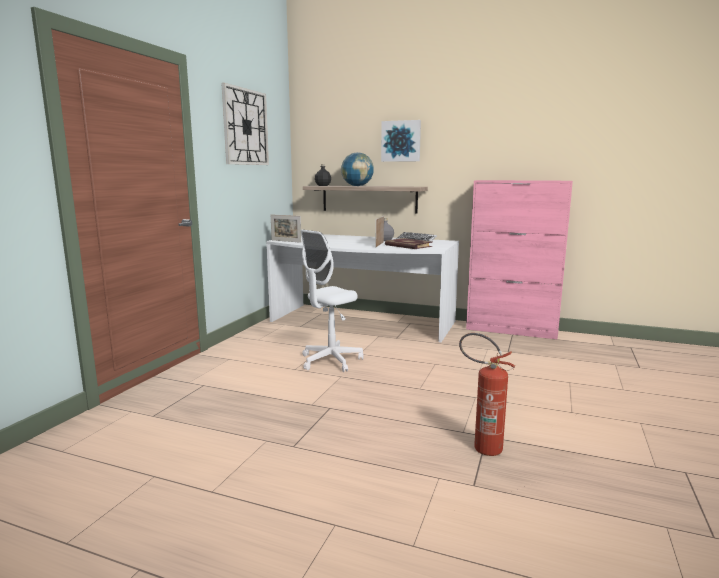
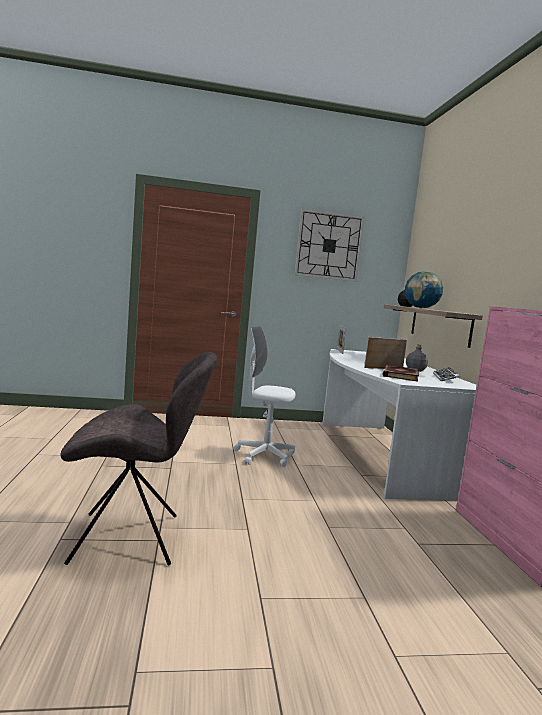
camera: 60 degrees right, 5 degrees down
(401, 141) = (471, 258): picture -> none
(480, 447) = (132, 538): fire extinguisher -> grey chair

